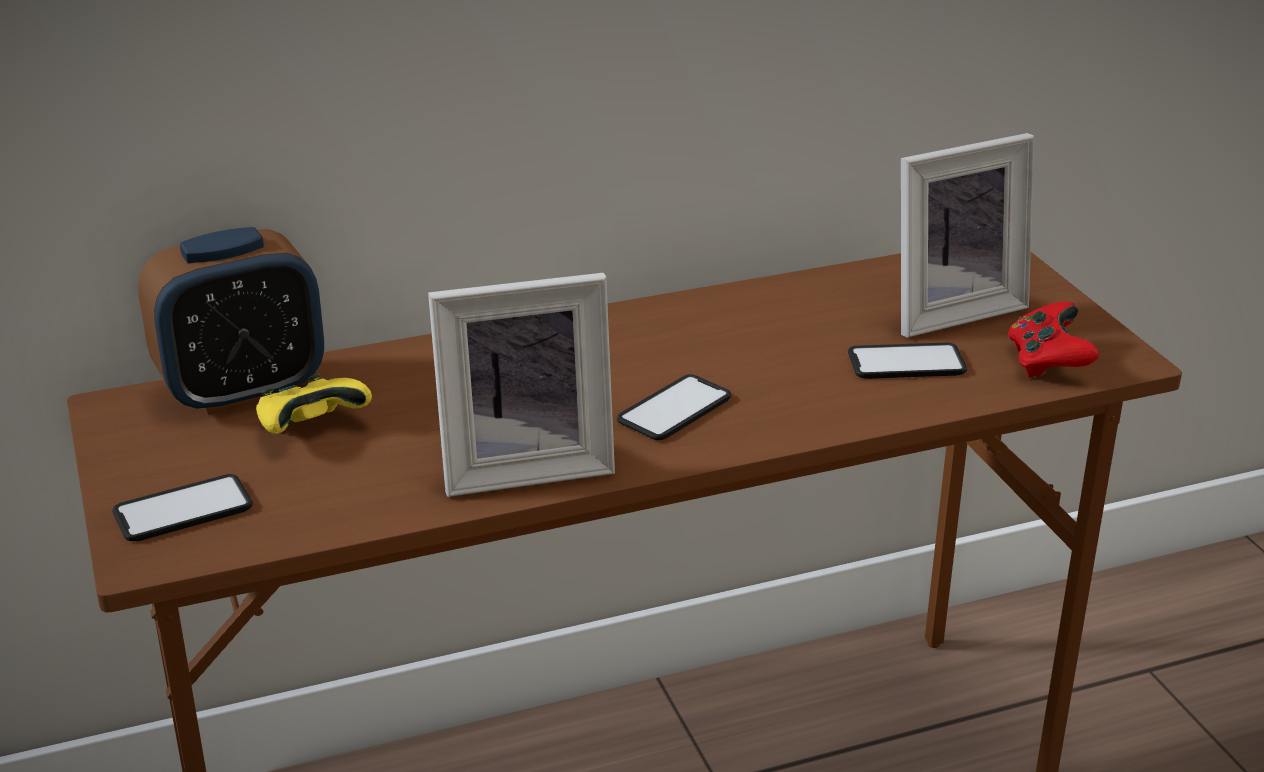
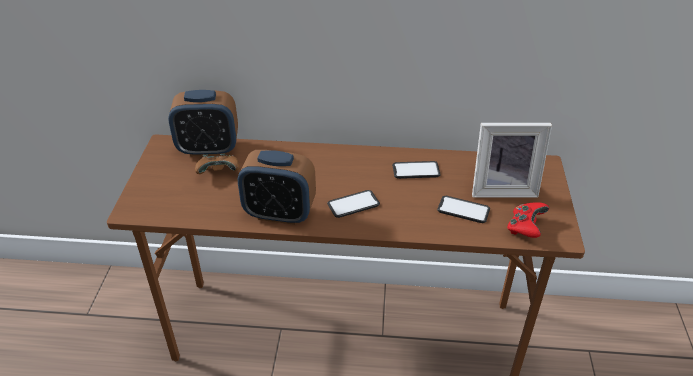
camera: 25 degrees right, 10 degrees up
(183, 510) = (154, 195): phone -> phone (416, 170)
(311, 428) = (219, 173): yellow game controller -> brown game controller
(524, 466) = (279, 213): picture frame -> alarm clock

